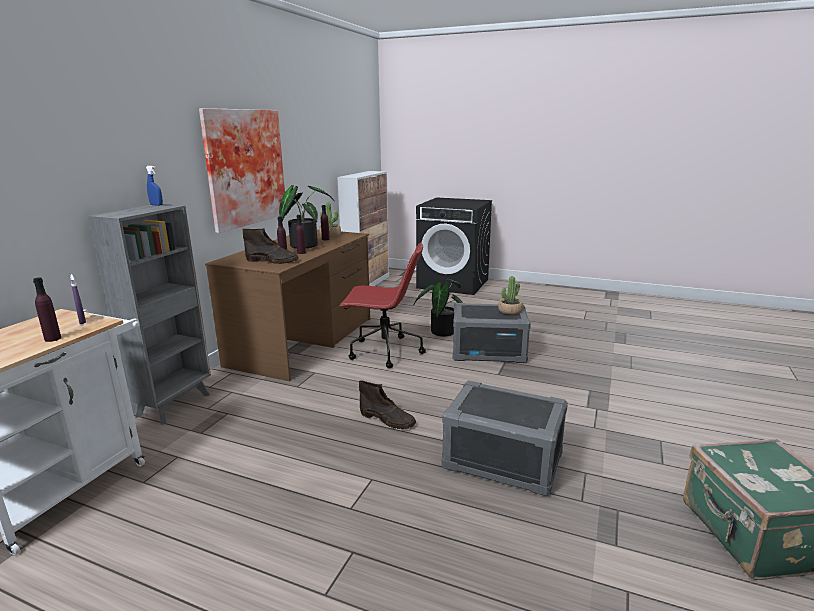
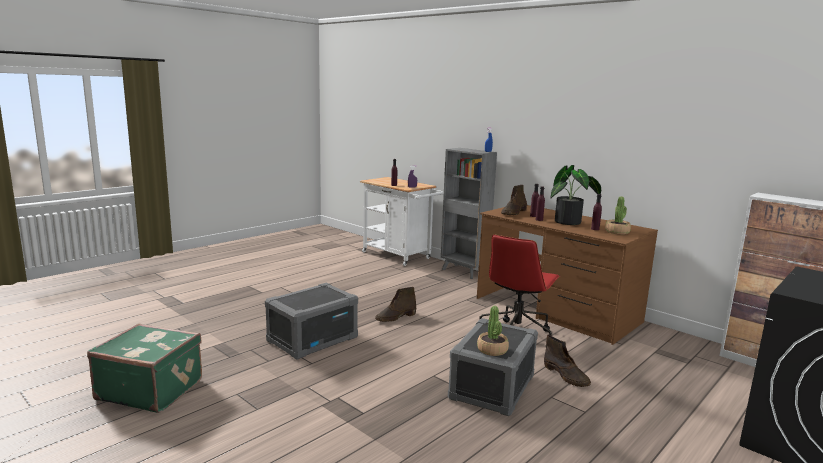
camera: 110 degrees right, 5 degrees down
(243, 167) = (582, 145): picture -> none
(441, 331) = (566, 376): potted plant -> brown boot

